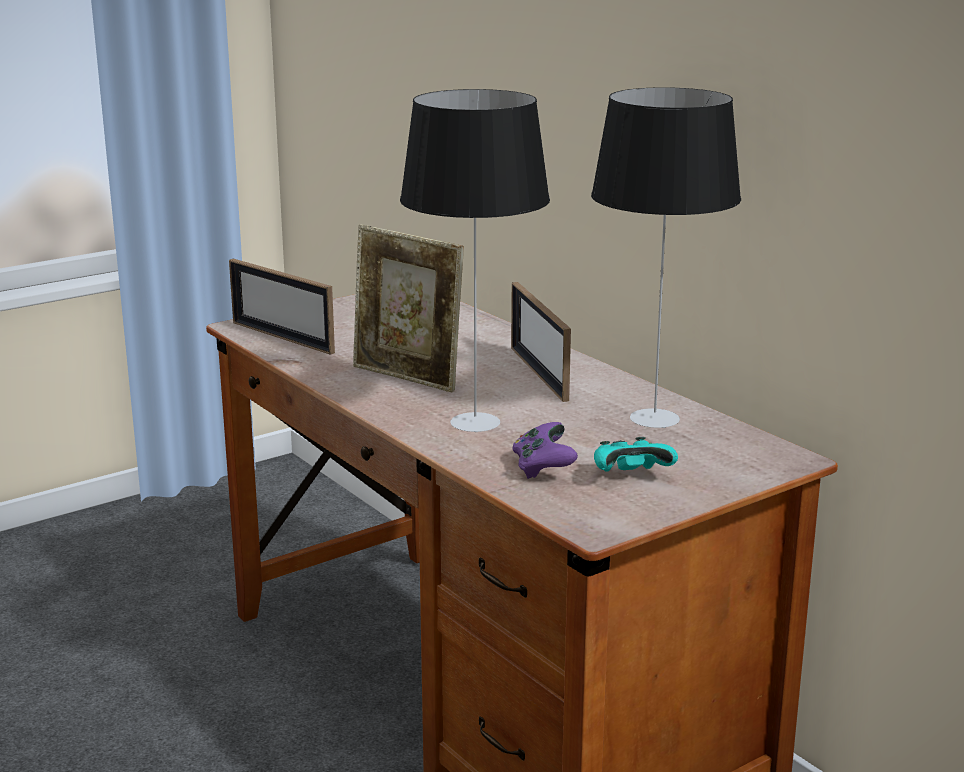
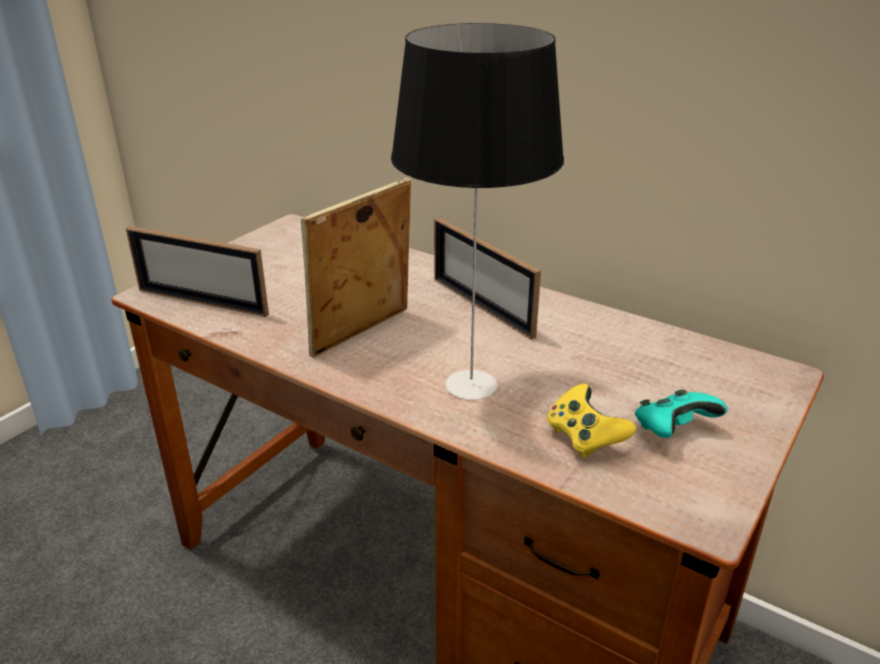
camera: 20 degrees left, 10 degrees up
(407, 378) = (363, 335): picture frame -> picture frame turned 120 degrees clockwise
(542, 468) = (584, 438): purple game controller -> yellow game controller
(652, 418) = (626, 346): table lamp -> none

